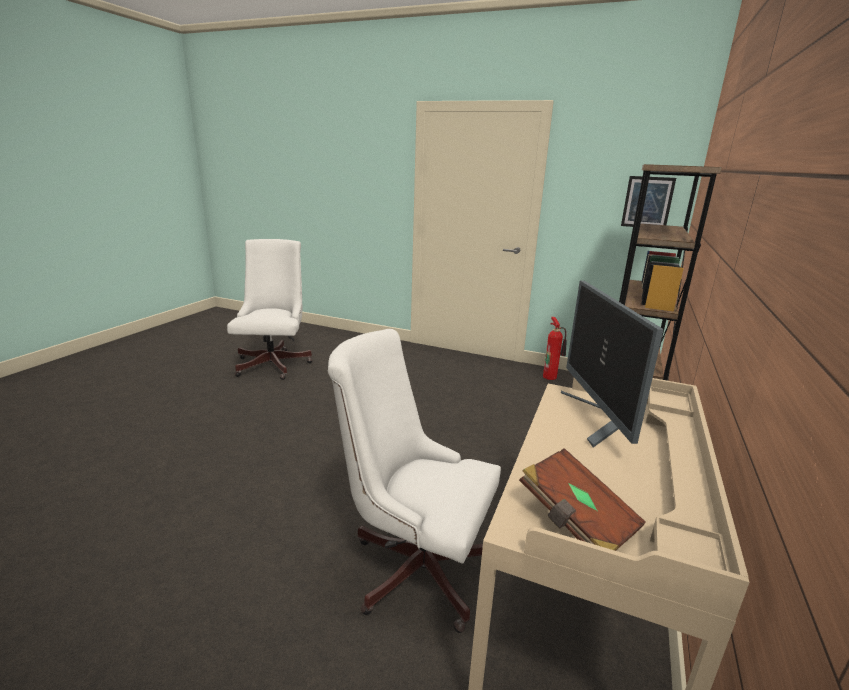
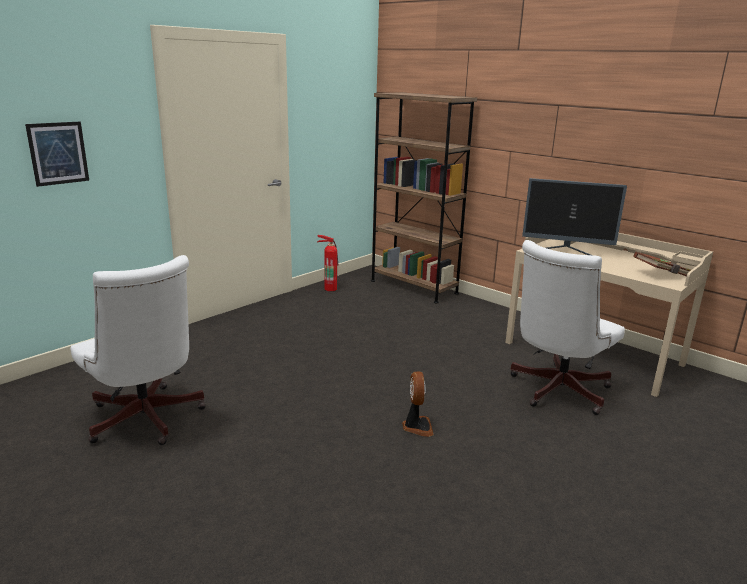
camera: 70 degrees left, 0 degrees up
(275, 363) = (146, 421): white office chair -> white office chair turned 150 degrees counterclockwise
(293, 464) = (417, 427): none -> fan
(647, 202) = (354, 121): picture -> picture (58, 153)

